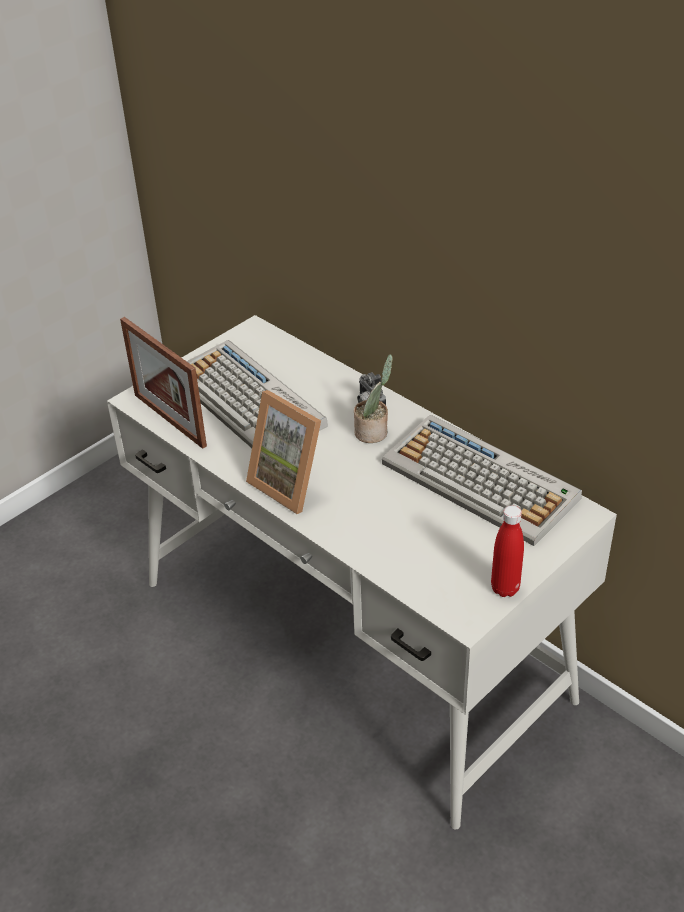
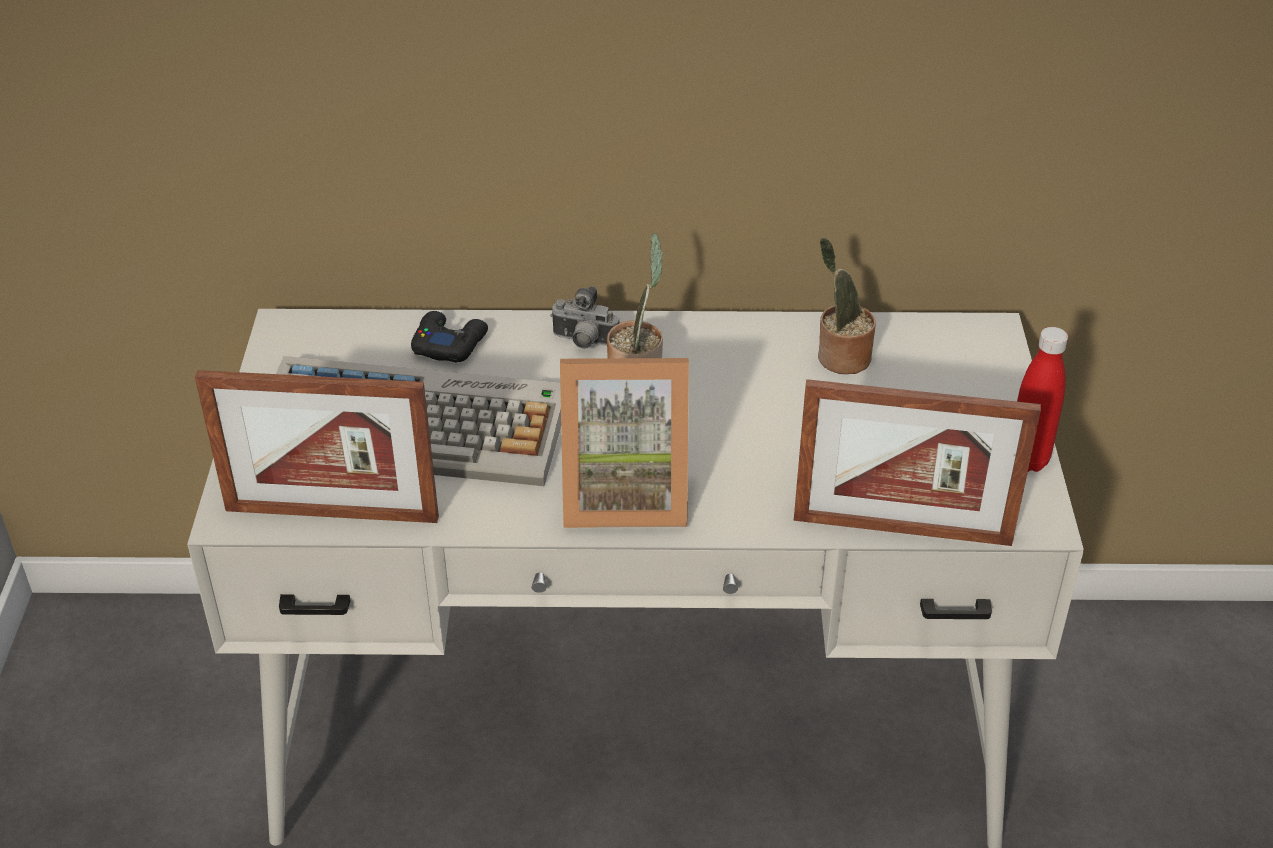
camera: 45 degrees left, 0 degrees up
(310, 372) = (449, 343): none -> black game controller
(392, 579) = (901, 529): none -> picture frame
(481, 481) = (840, 358): keyboard -> potted plant

